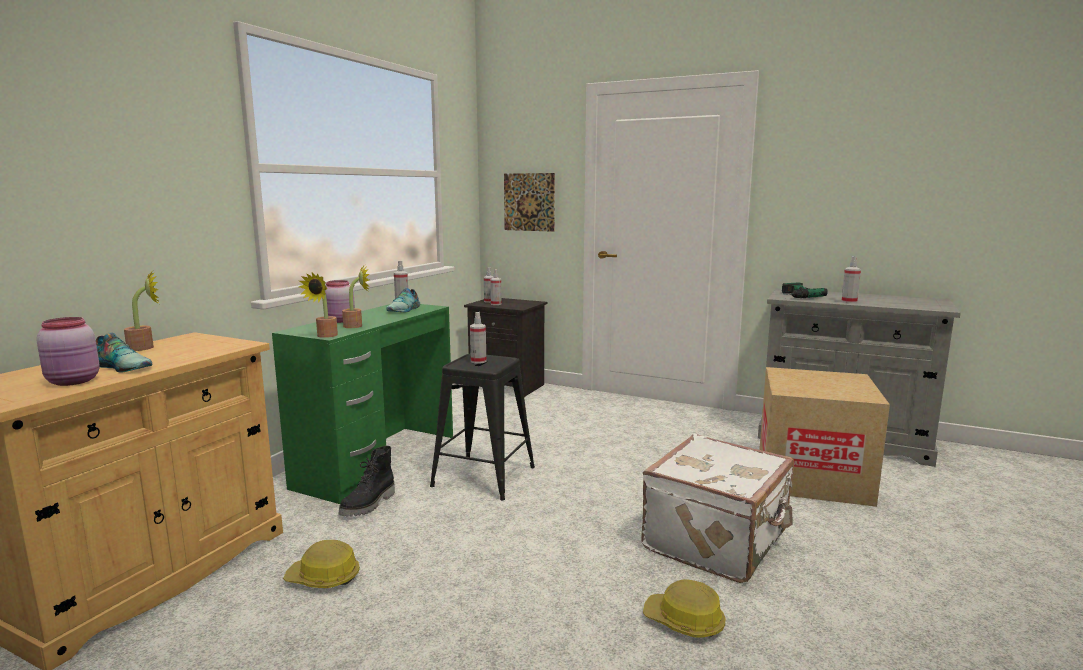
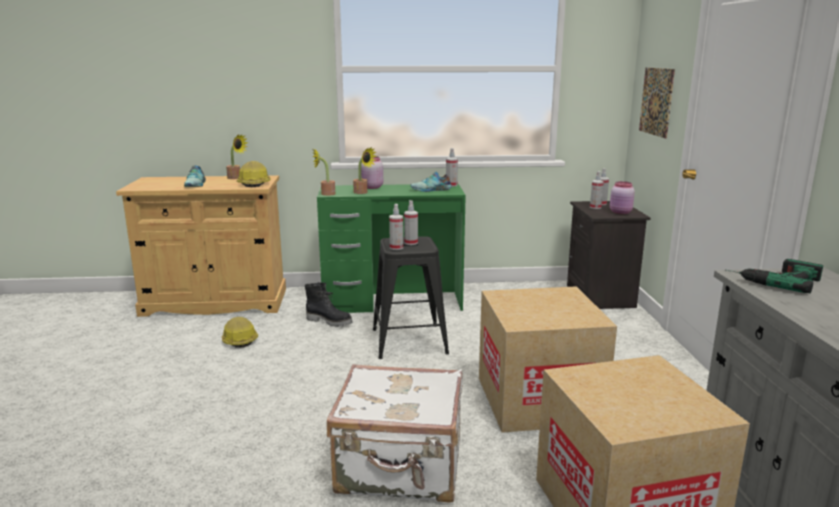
camera: 60 degrees right, 5 degrees up
(74, 381) = (166, 186): pink jar -> pink jar (621, 212)
(369, 505) = (329, 321): black boot -> black boot turned 150 degrees counterclockwise
(652, 458) = (538, 400): none -> cardboard box
(684, 622) = (262, 474): hard hat -> hard hat (254, 183)
(849, 302) = (801, 310): spray bottle -> spray bottle (396, 248)

